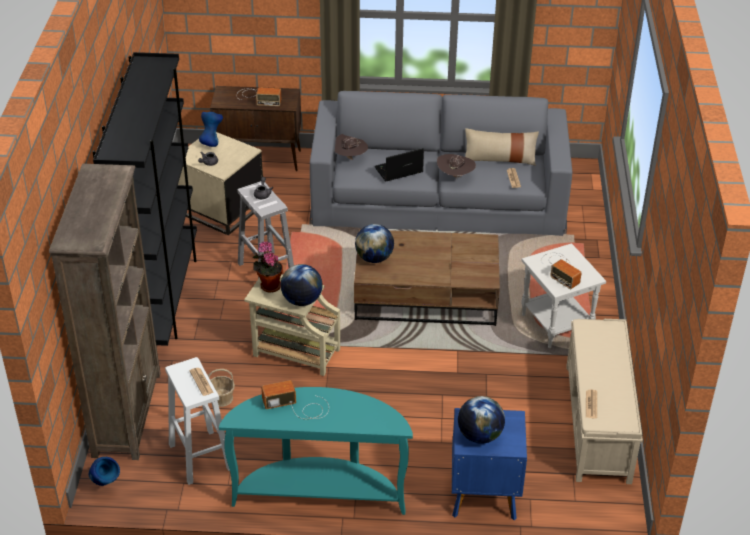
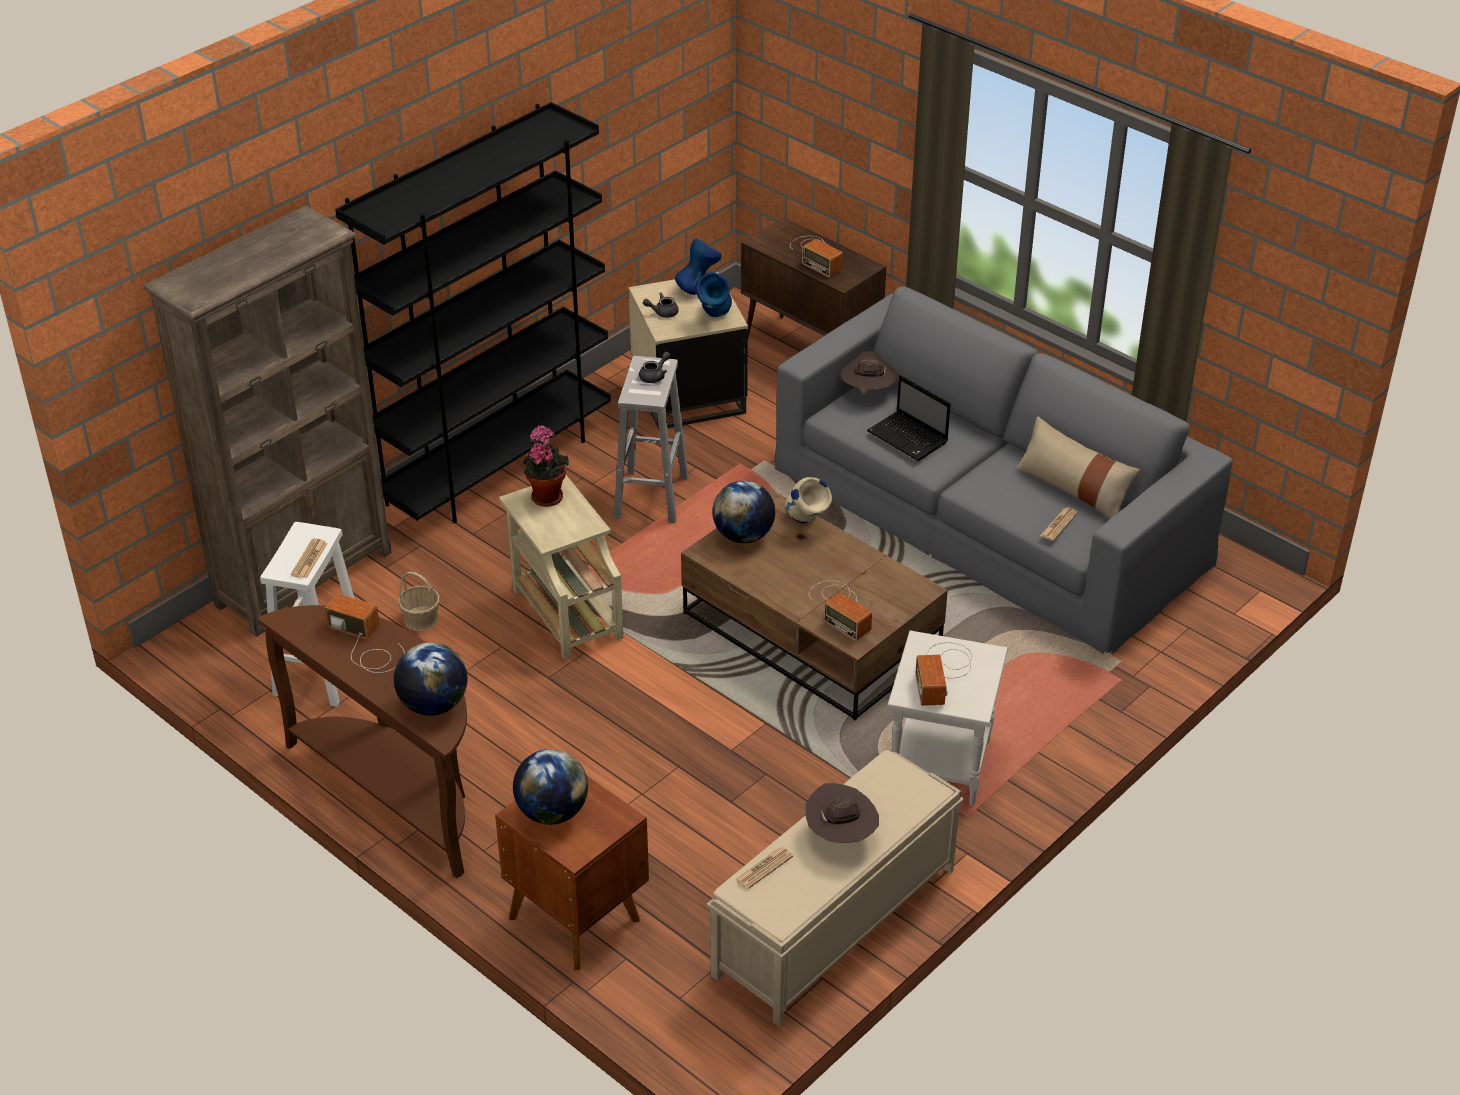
camera: 40 degrees right, 0 degrees up
(106, 486) = (193, 645): blue vase -> blue vase (714, 319)
(302, 300) = (560, 534): globe -> globe (433, 705)
(320, 492) = (396, 791): turquoise console table -> brown console table
(397, 237) = (807, 525): none -> beige vase
(398, 171) = (909, 438): laptop -> laptop turned 150 degrees counterclockwise
(455, 176) = (980, 483): brown hat -> brown hat (841, 835)
(462, 268) = (840, 608): none -> radio
(483, 495) = (575, 916): blue nightstand -> brown nightstand

